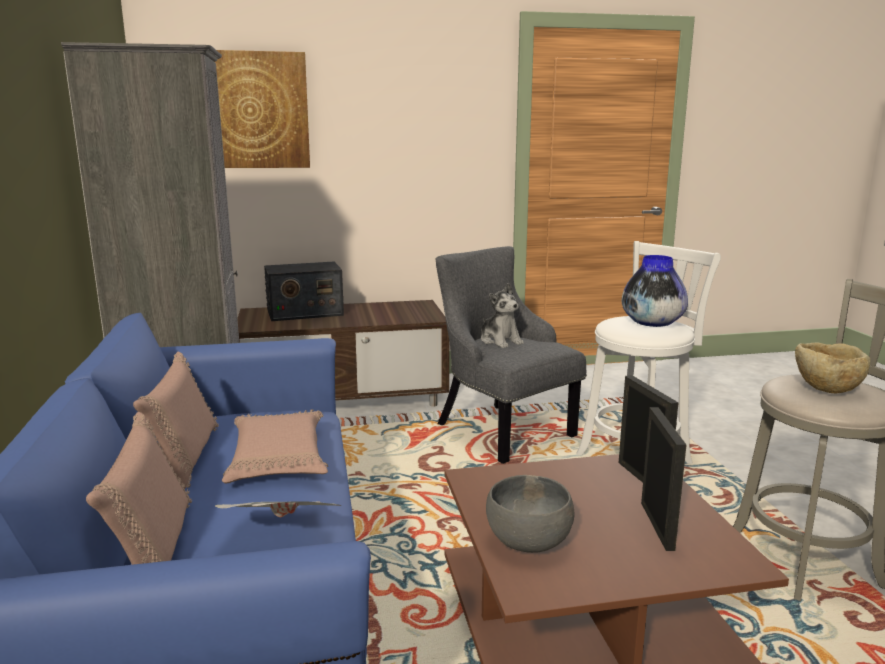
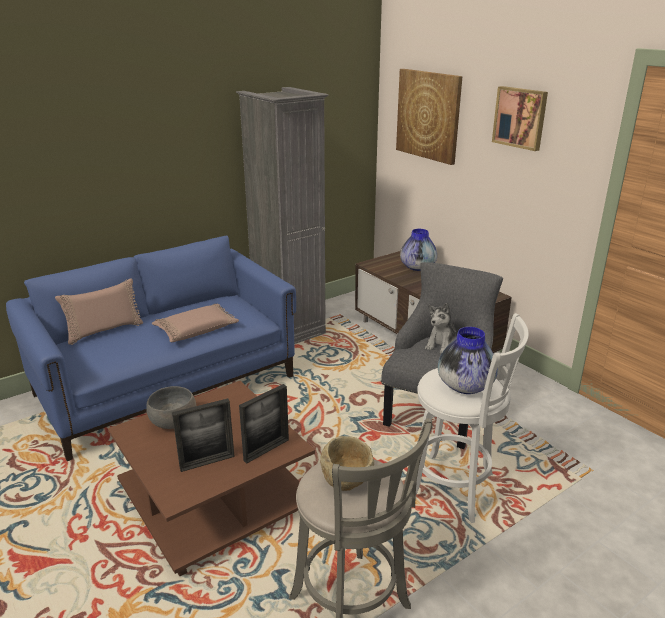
camera: 65 degrees right, 10 degrees up
(185, 457) = (184, 309): beige pillow -> none
(285, 534) = (123, 351): newspaper -> none
(304, 312) = (418, 268): radio -> vase
(401, 93) = (520, 117): none -> picture

